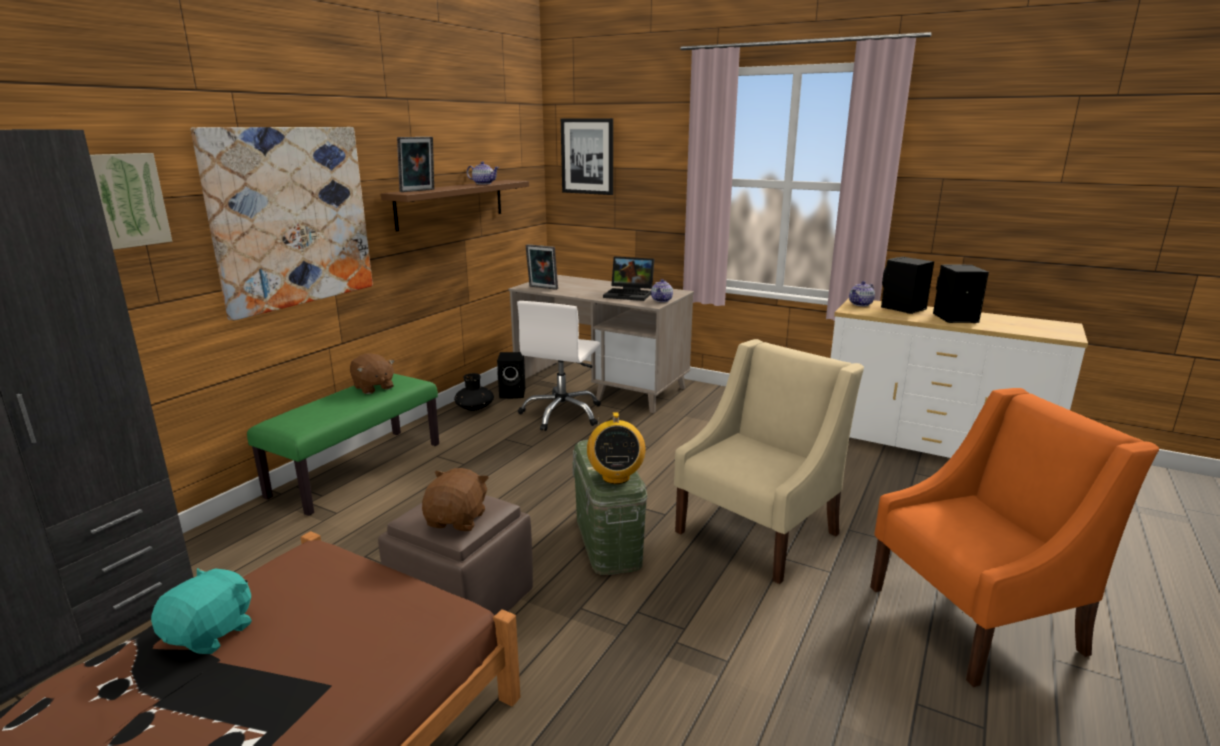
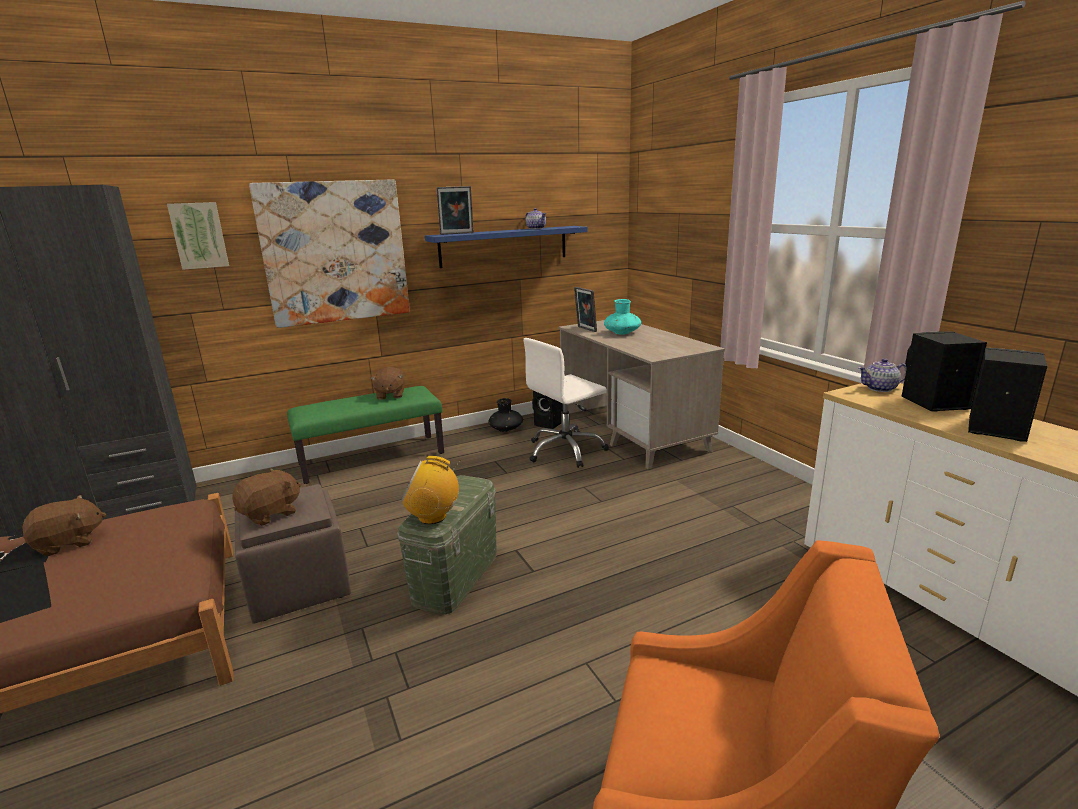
camera: 35 degrees right, 0 degrees up
(211, 633) = (69, 543): turquoise plush toy -> brown plush toy
(451, 203) = (504, 246): brown shelf -> blue shelf
(584, 287) = (622, 333): none -> turquoise vase
(587, 156) = (658, 202): picture -> none
(615, 477) = (433, 516): radio -> radio turned 60 degrees clockwise
(630, 294) = (651, 344): laptop -> none
(662, 300) = (671, 353): teapot -> none
(758, 532) = (596, 623): beige armchair -> none

